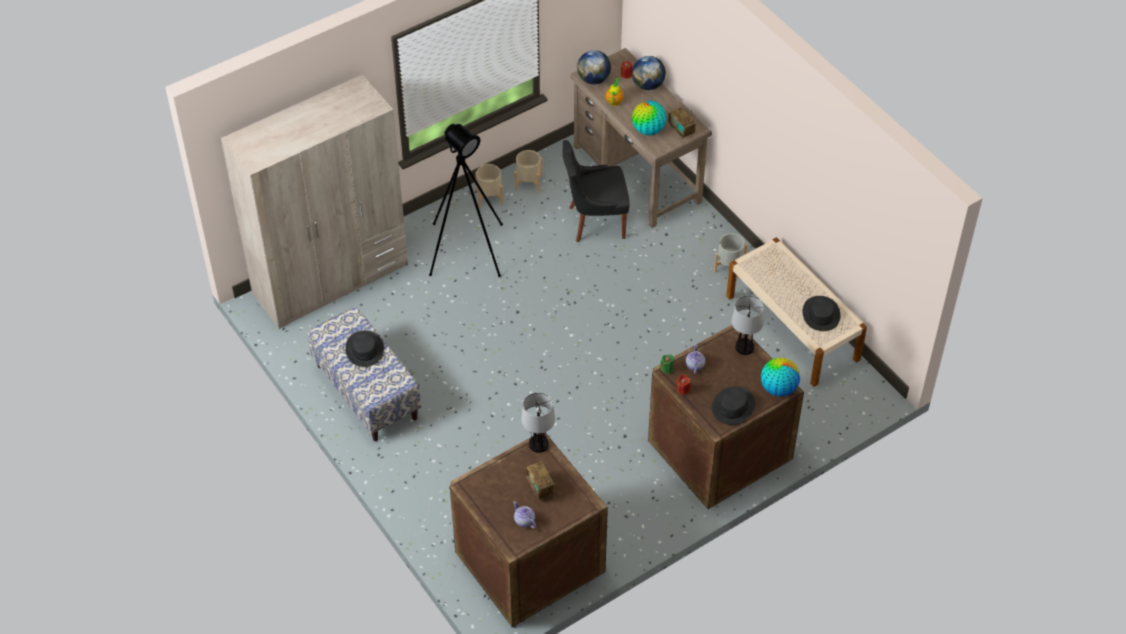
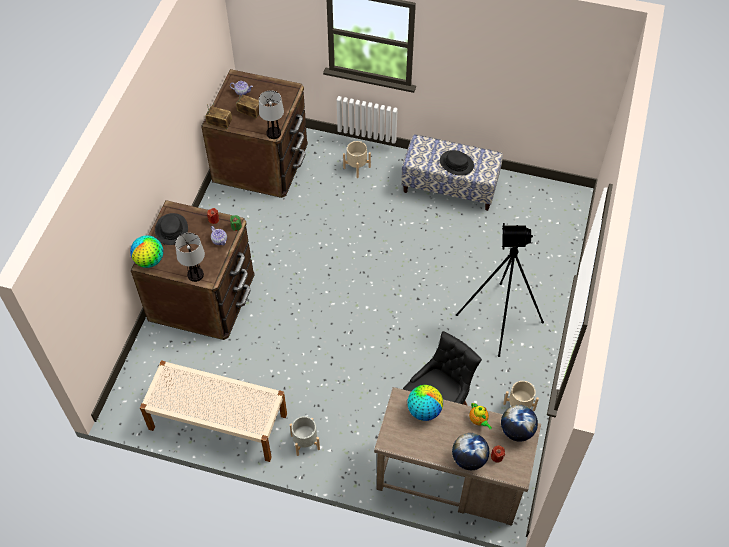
camera: 140 degrees right, 5 degrees up
(331, 279) = (556, 238): beige wardrobe -> none
(489, 197) = (531, 373): beige planter -> beige planter (356, 167)
(681, 130) = (398, 430): radio -> radio (219, 124)
(821, 314) = (181, 393): black hat -> none

